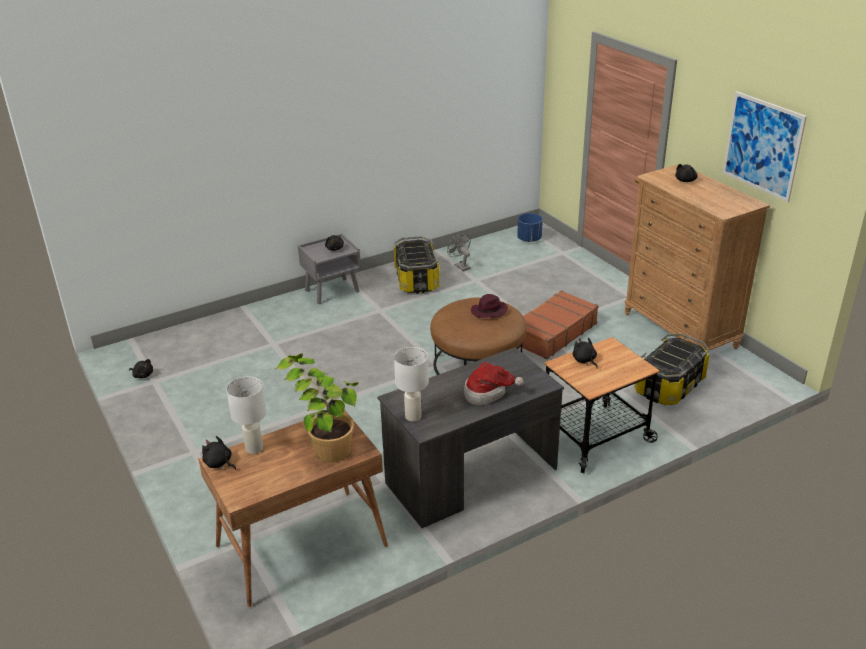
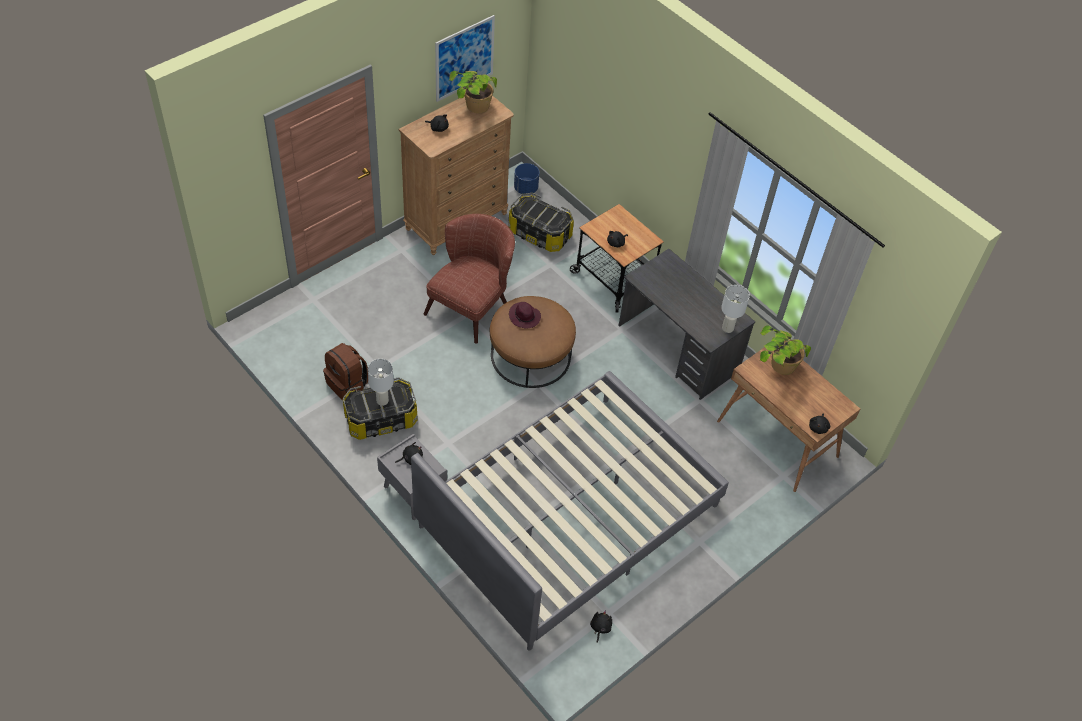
camera: 105 degrees left, 20 degrees up
(253, 448) = (796, 411): white table lamp -> white table lamp (382, 401)
(270, 369) = (569, 515): none -> grey bed
(460, 266) = (347, 384): grey fan -> brown backpack
(488, 393) = (688, 289): hat -> none
(529, 239) = (281, 327): blue planter -> blue planter (525, 188)
(553, 333) = (472, 305): brown suitcase -> brown armchair
(717, 198) = (472, 113): none -> potted plant

